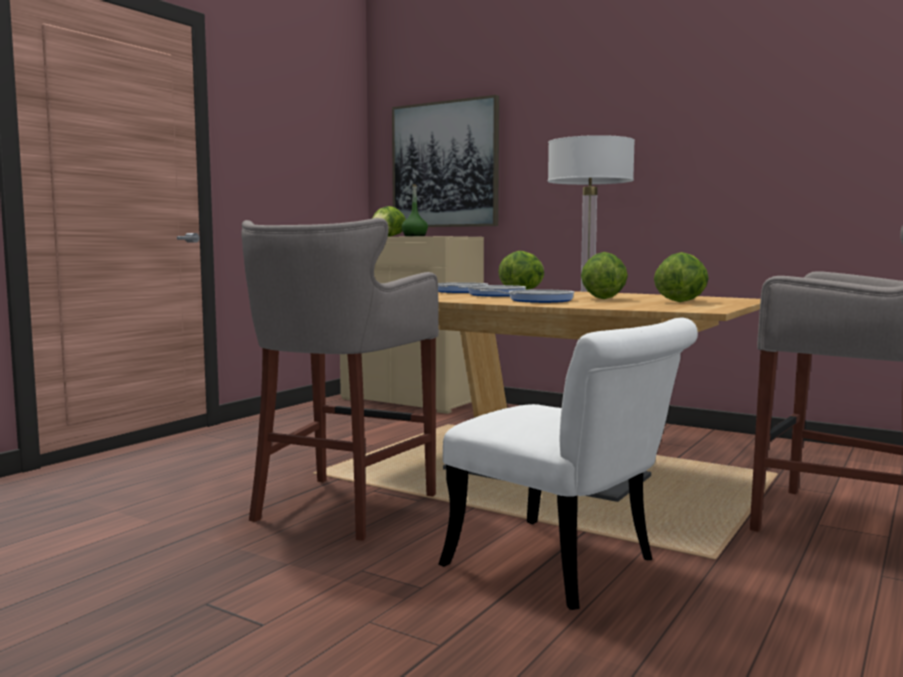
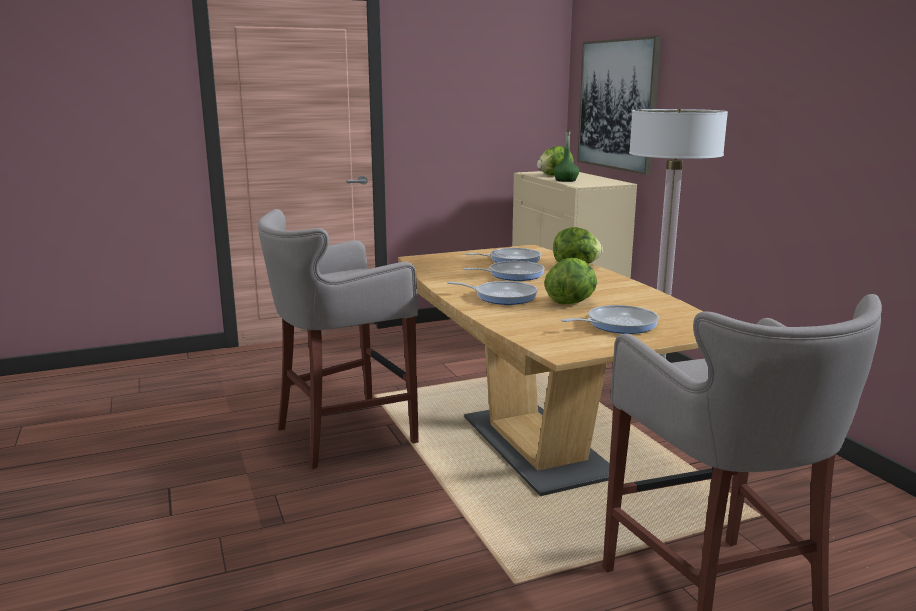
camera: 35 degrees right, 10 degrees up
(568, 568) = (395, 545): white chair -> none
(681, 302) = (618, 324): lettuce -> frying pan

